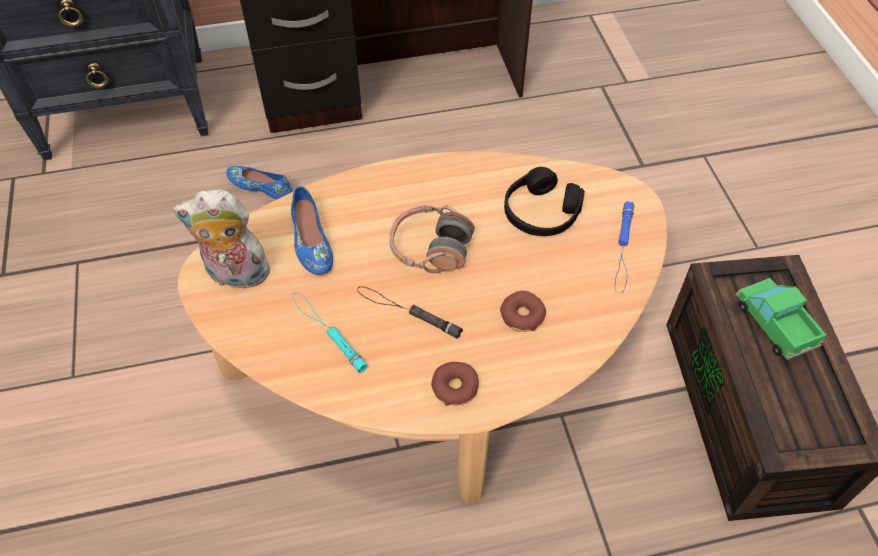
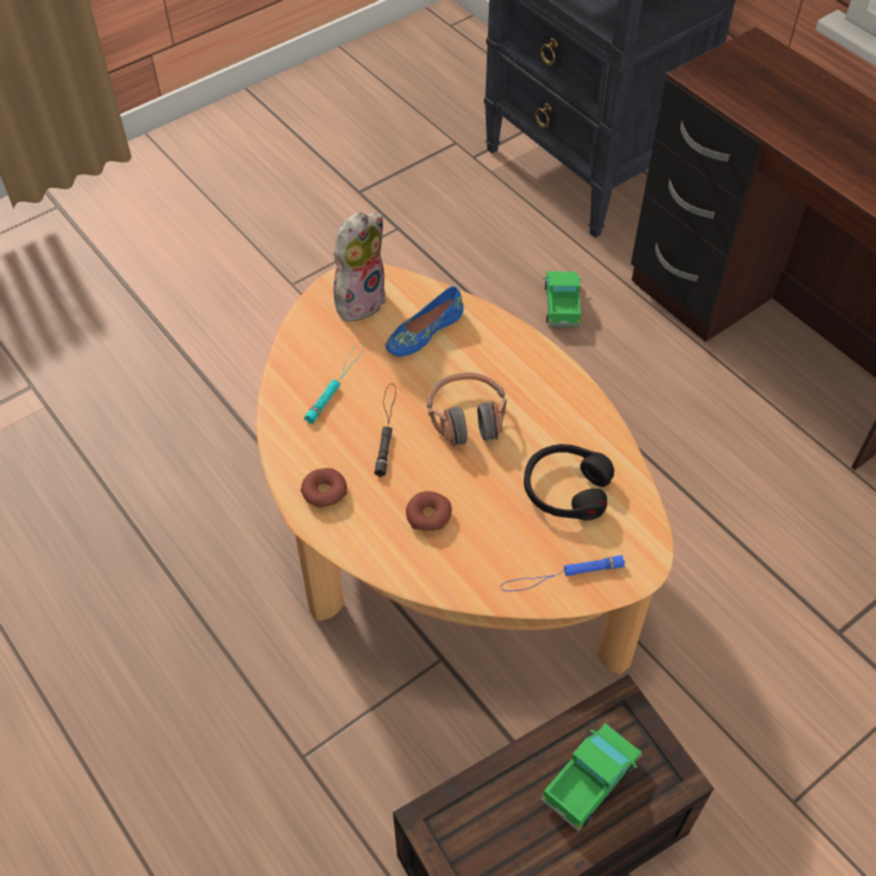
camera: 65 degrees right, 0 degrees up
(235, 276) = (359, 299): plush toy -> plush toy turned 60 degrees clockwise
(260, 185) = (561, 304): blue shoe -> toy truck

